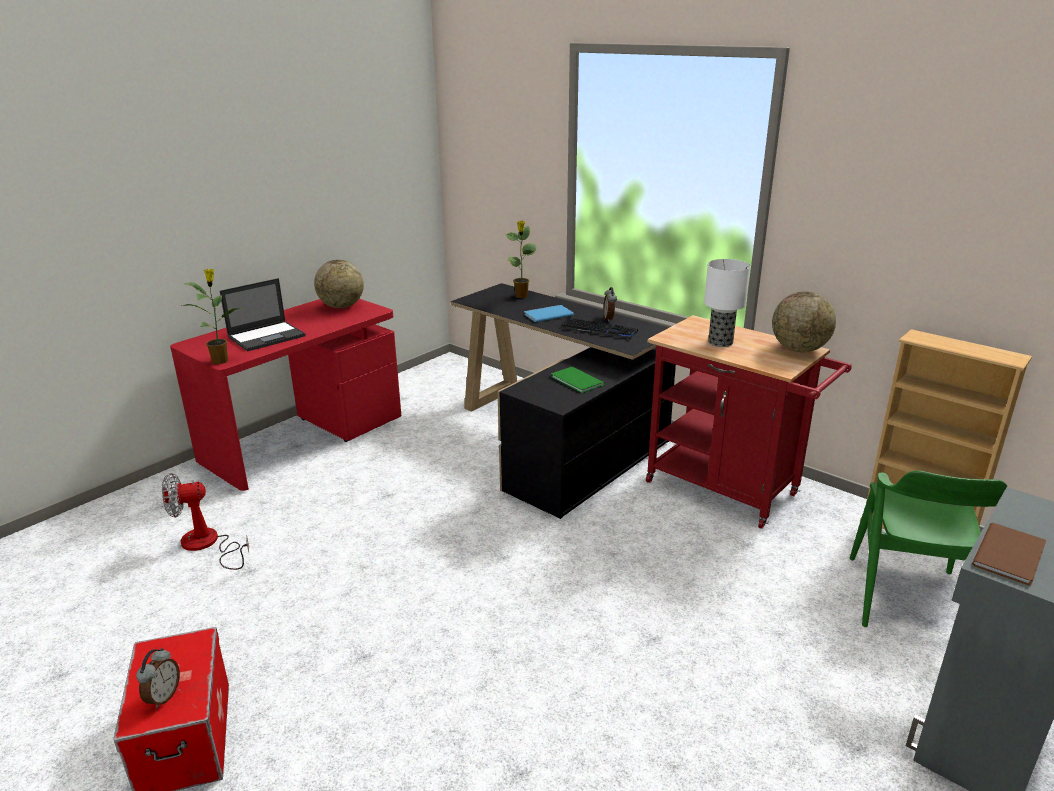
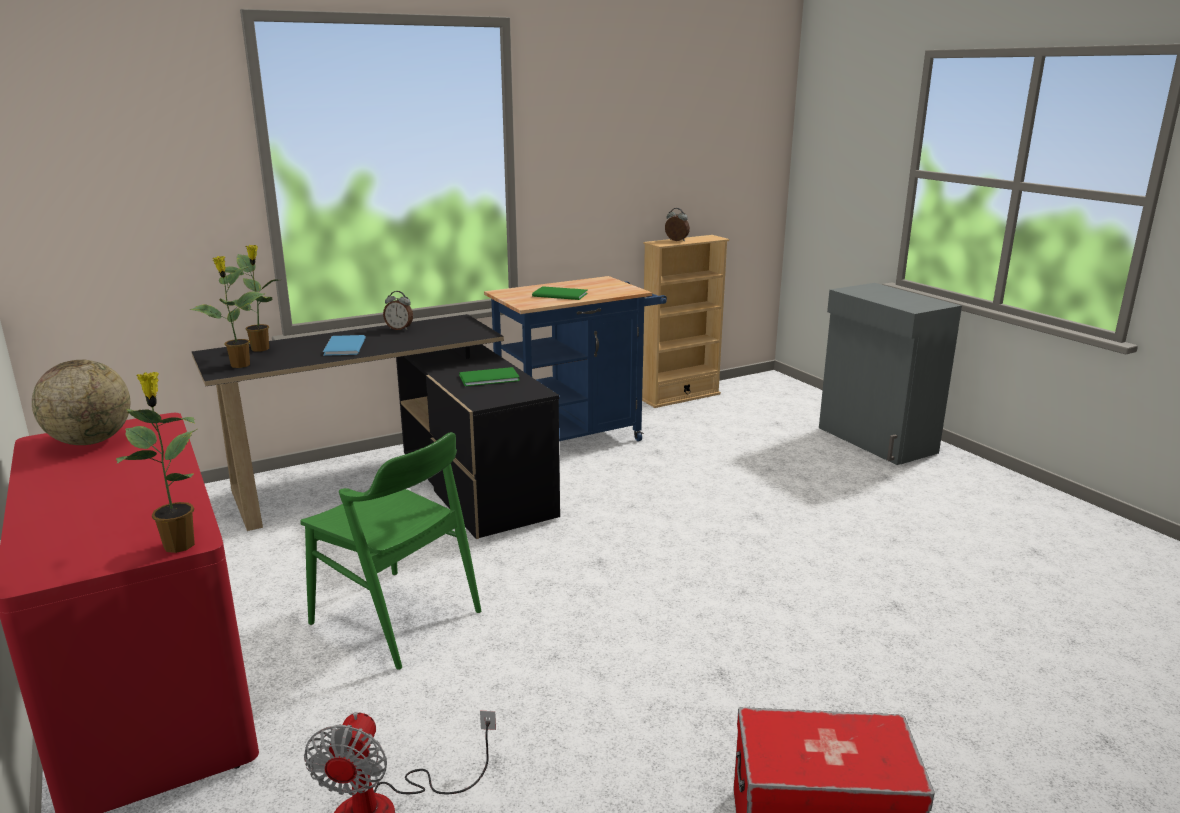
camera: 70 degrees left, 5 degrees down
(163, 697) = (863, 751): alarm clock -> alarm clock (676, 240)
(267, 336) = (125, 502): laptop -> none
(484, 300) = (239, 365): none -> potted plant
(598, 330) = (423, 336): keyboard -> none
(720, 342) = (559, 294): table lamp -> green book
(730, 491) = (577, 437): red cart -> blue cart
(799, 349) = (600, 281): globe -> none
(907, 598) = (750, 421): green chair -> green chair (396, 618)
(1012, 554) = (903, 303): brown book -> none

